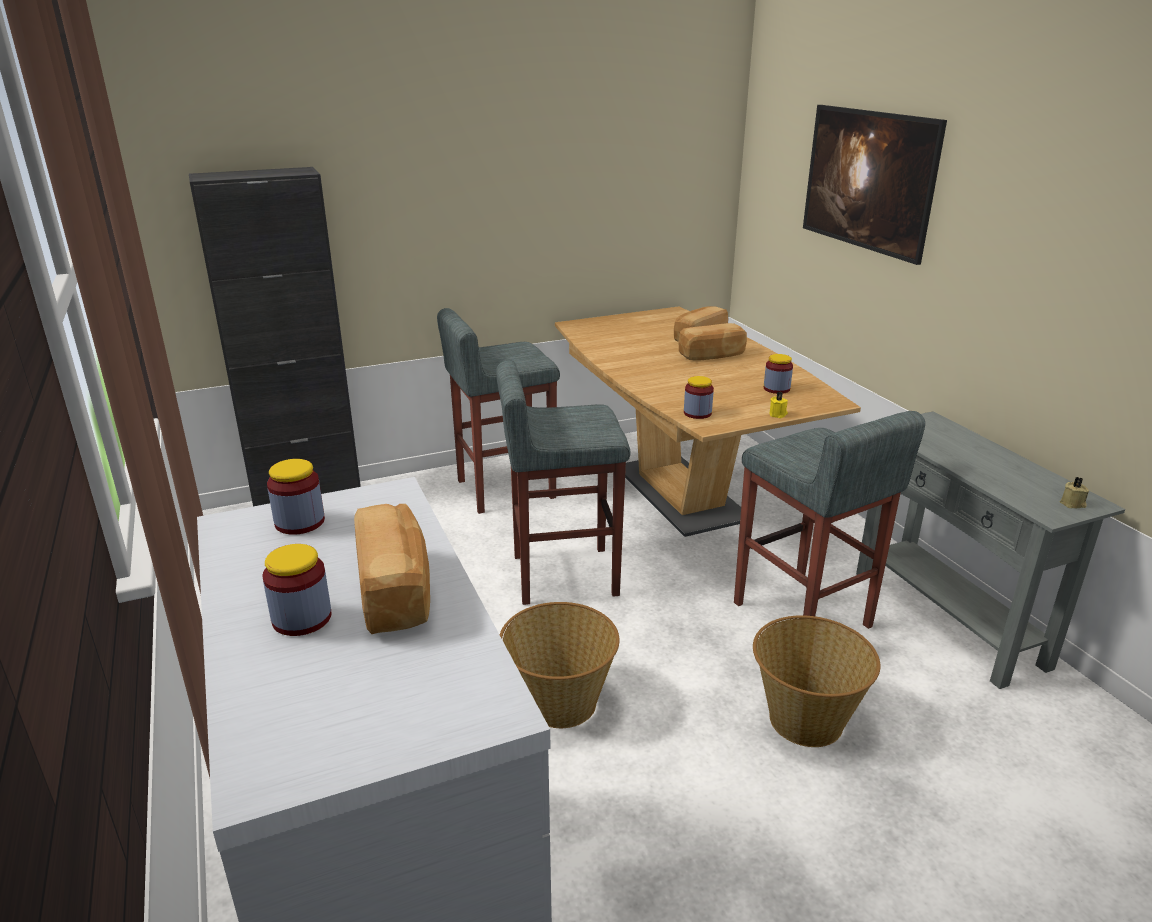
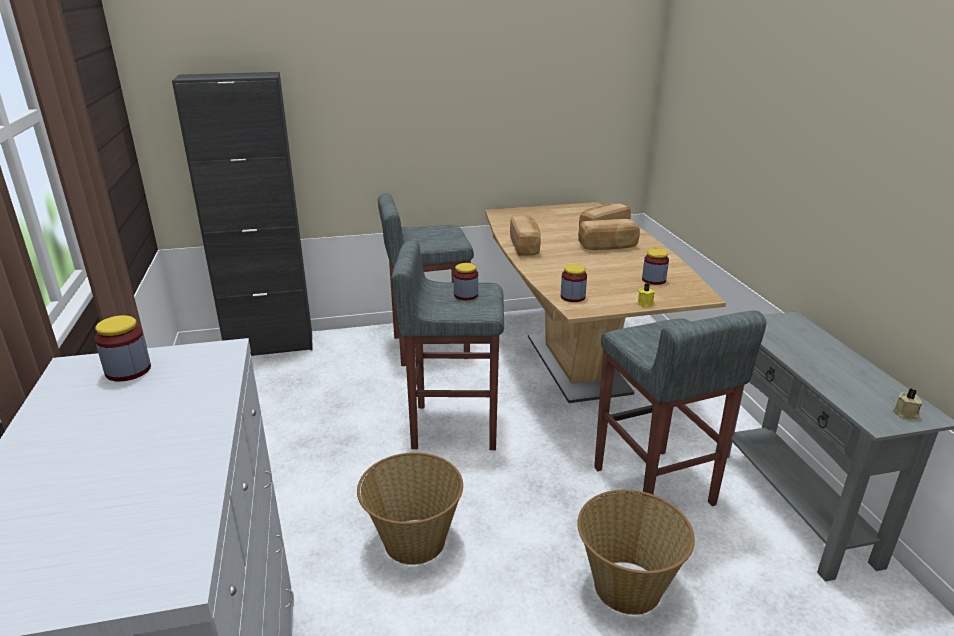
camera: 10 degrees right, 0 degrees up
(302, 618) = (69, 460): jar -> jar (466, 295)
(396, 591) = (163, 443): bread -> bread (525, 247)
(863, 213) = (750, 125): picture -> none

